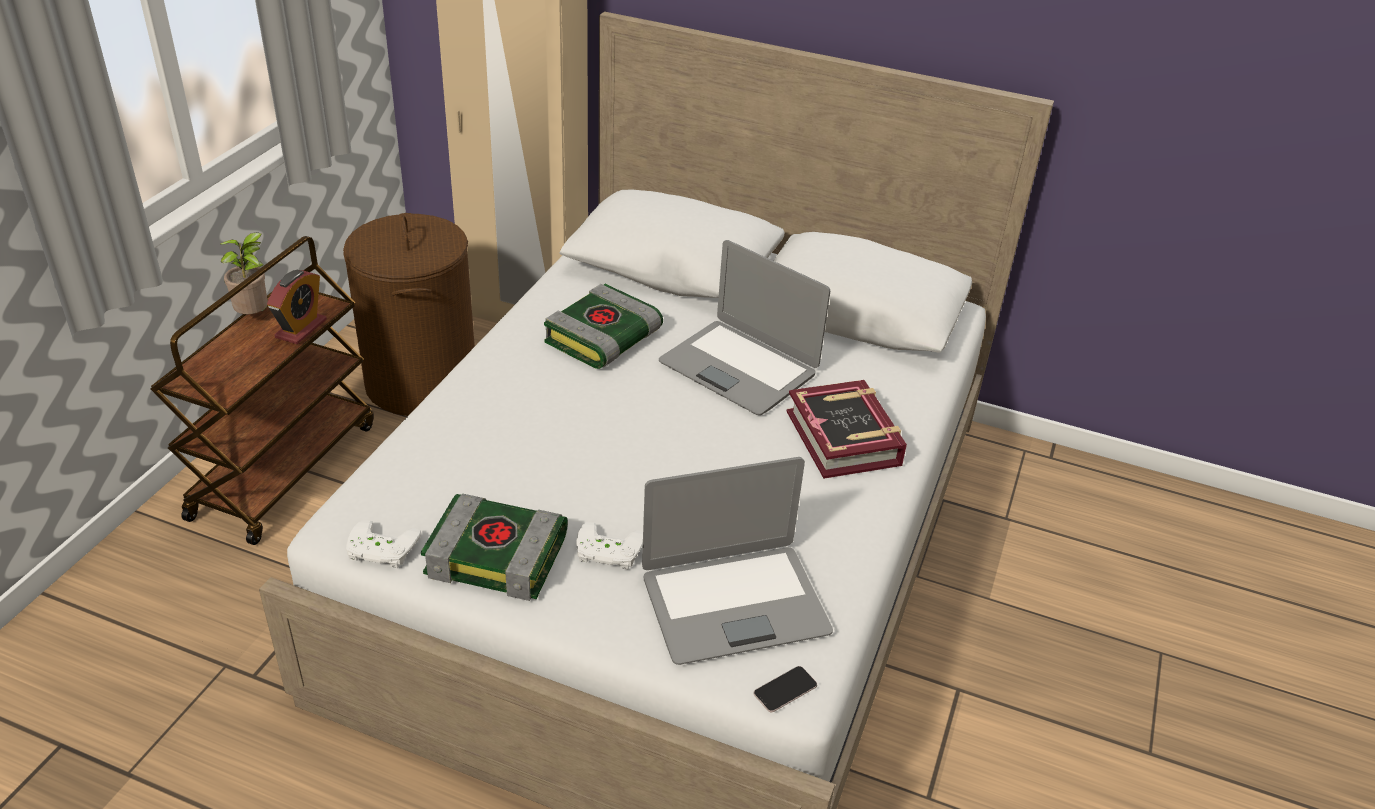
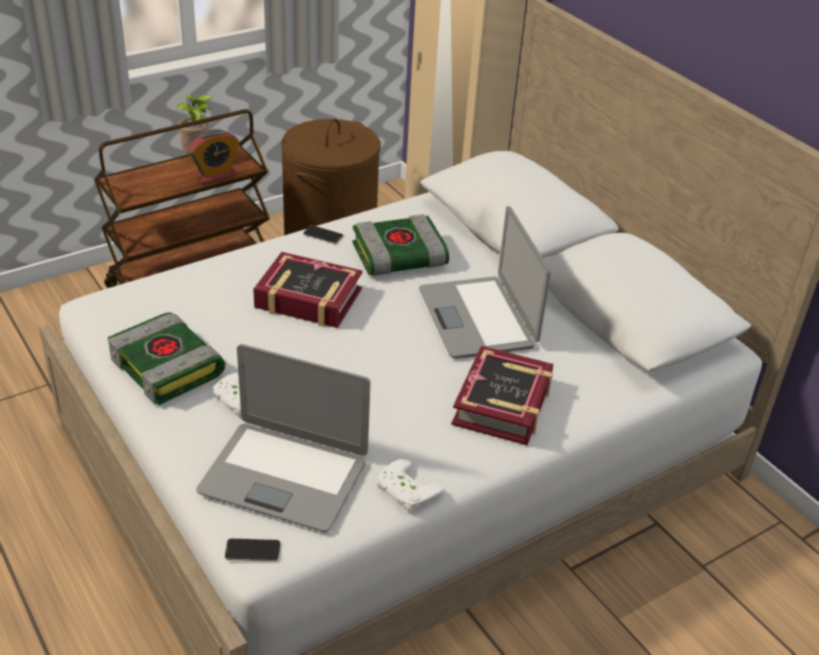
camera: 35 degrees right, 0 degrees up
(380, 550) = (103, 330): white game controller -> white game controller (404, 490)
(504, 347) = (323, 235): none -> phone
(562, 419) = (308, 299): none -> book

